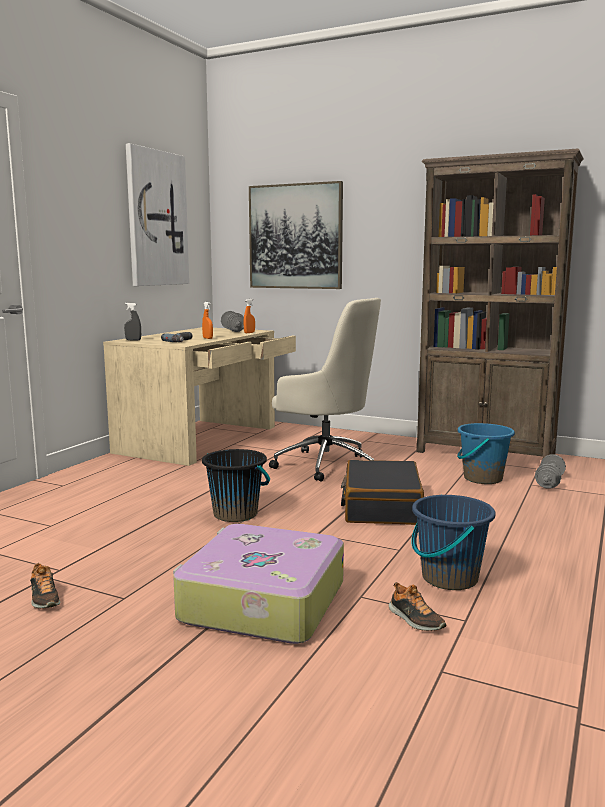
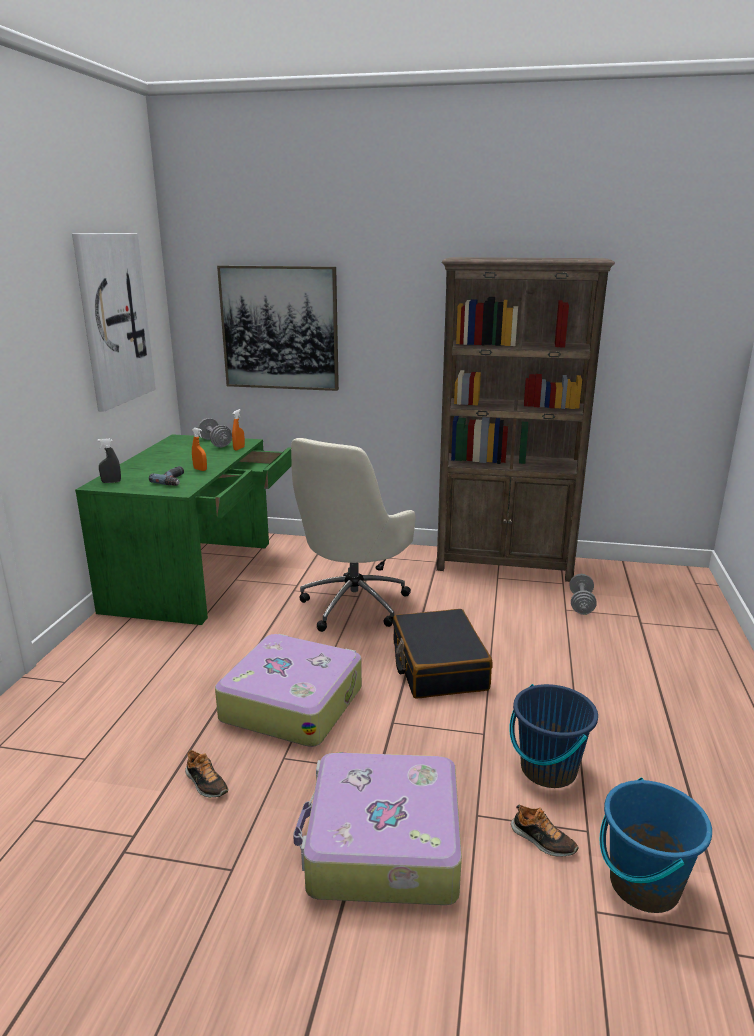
camera: 15 degrees left, 10 degrees up
(44, 598) = (139, 890): shoe -> shoe (205, 783)
(207, 440) = (202, 575): beige desk -> green desk
(236, 514) = (292, 703): black bucket -> suitcase
(326, 466) = (354, 605): beige office chair -> beige office chair turned 105 degrees clockwise
(482, 478) = (517, 606): blue bucket -> blue bucket (643, 885)

